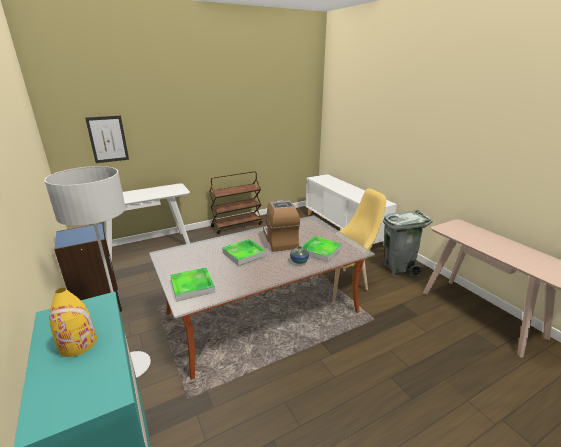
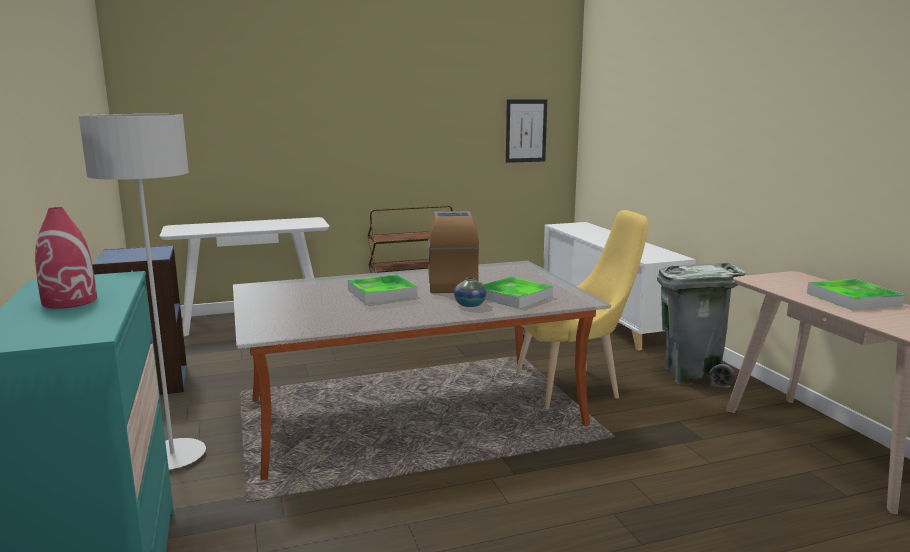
camera: 10 degrees right, 10 degrees down
(78, 344) = (70, 301): yellow vase -> red vase
(108, 139) = (209, 134): picture -> picture (526, 131)
(192, 286) = (281, 319): tray -> tray (853, 299)

